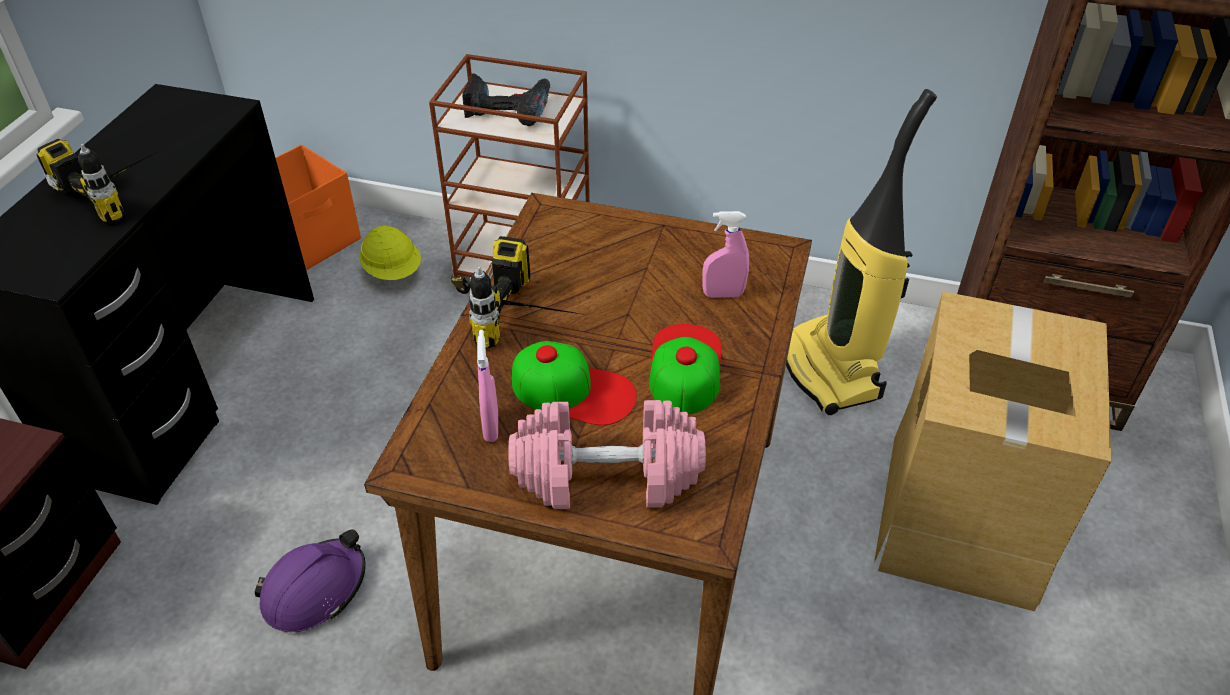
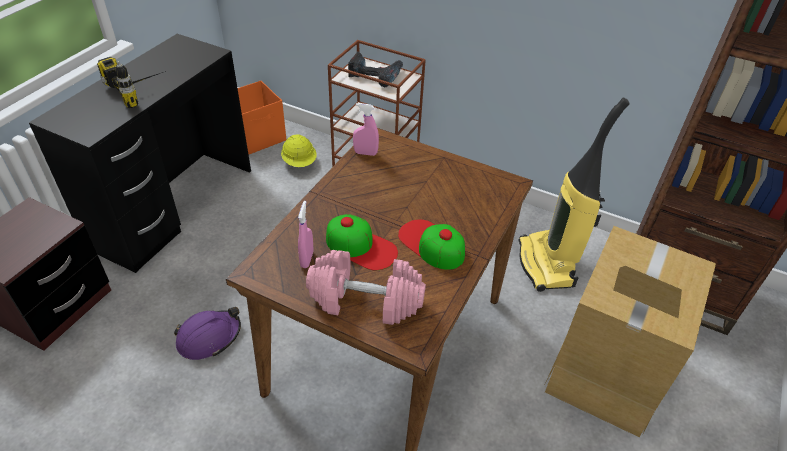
camera: 10 degrees right, 0 degrees up
(535, 322) = (350, 202): power drill -> none
(684, 367) = (431, 244): cap -> cap turned 60 degrees counterclockwise
(723, 294) = (468, 204): pink spray bottle -> pink spray bottle (365, 153)

